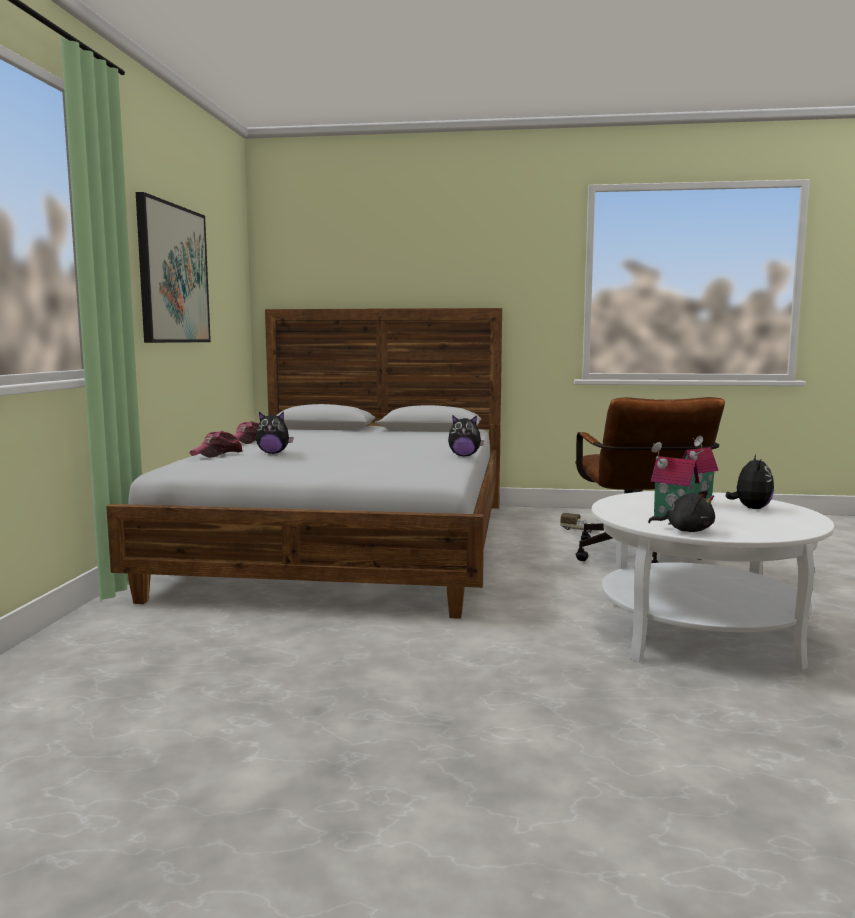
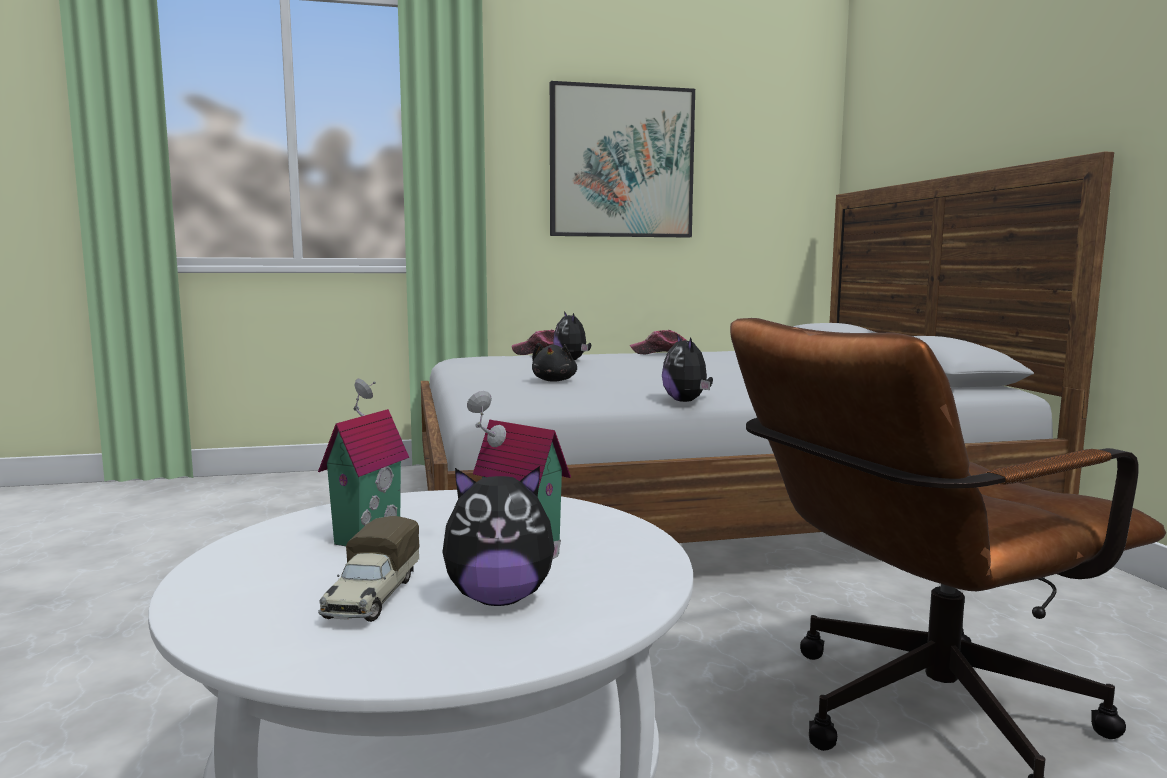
camera: 70 degrees right, 0 degrees up
(579, 530) = (1047, 638): toy truck -> toy truck (371, 598)
(686, 530) = (260, 545): black plush toy -> black plush toy (554, 381)

